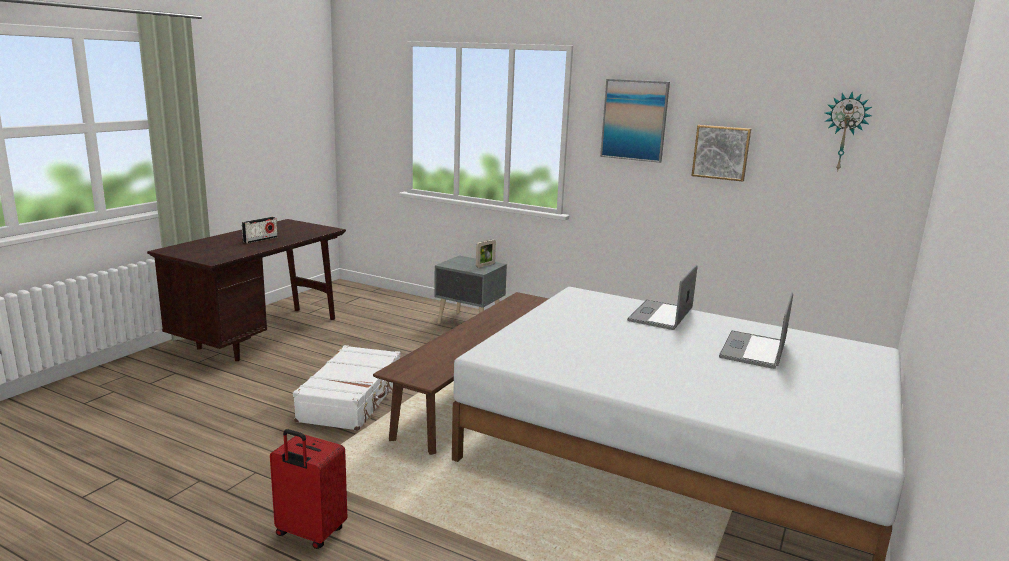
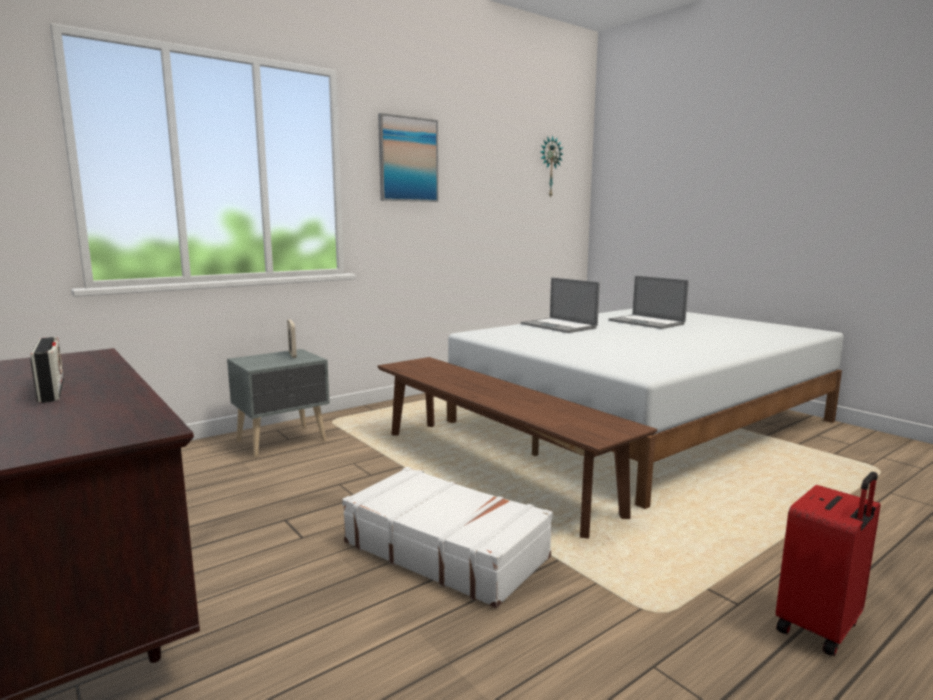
camera: 65 degrees left, 5 degrees down
(721, 152) = (479, 188): picture -> none

